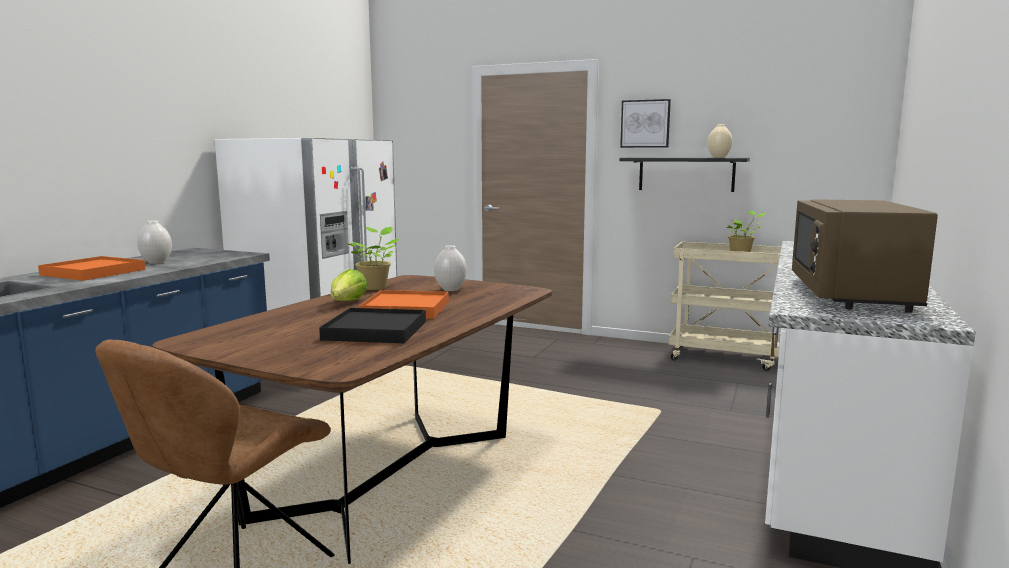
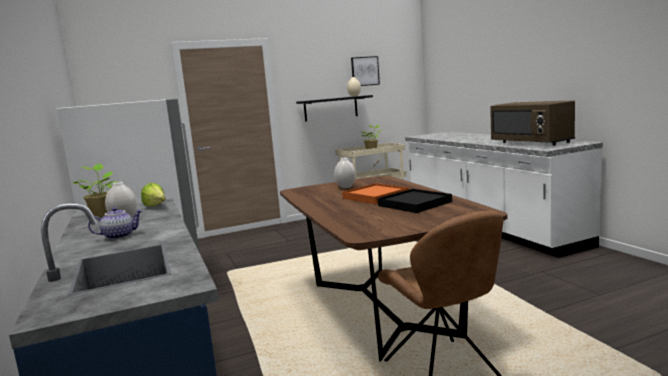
camera: 45 degrees left, 0 degrees up
(93, 272) = (119, 236): orange tray -> teapot
(347, 303) = (333, 204): lettuce -> lettuce (156, 207)
(375, 287) = (302, 197): potted plant -> potted plant (103, 214)
(645, 124) = (303, 79): picture -> picture (365, 71)

